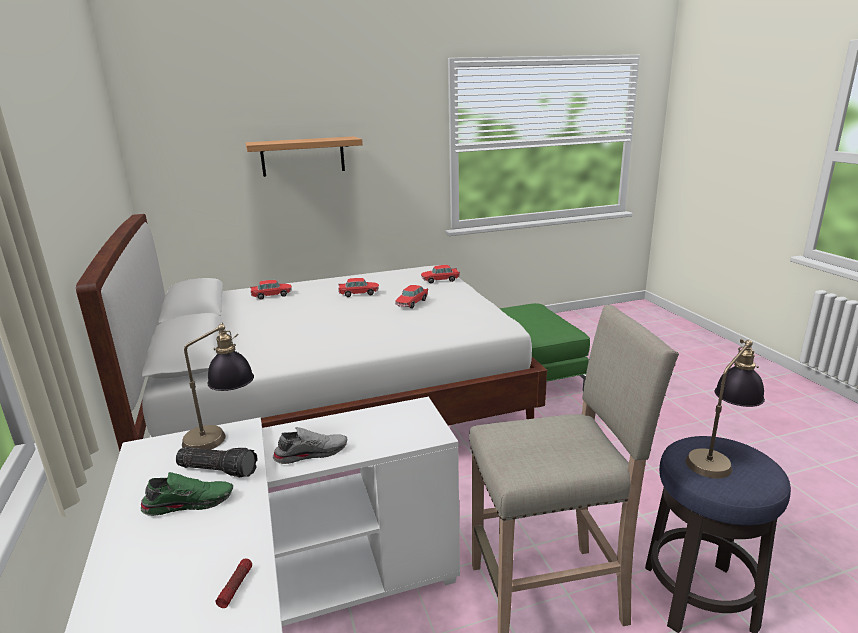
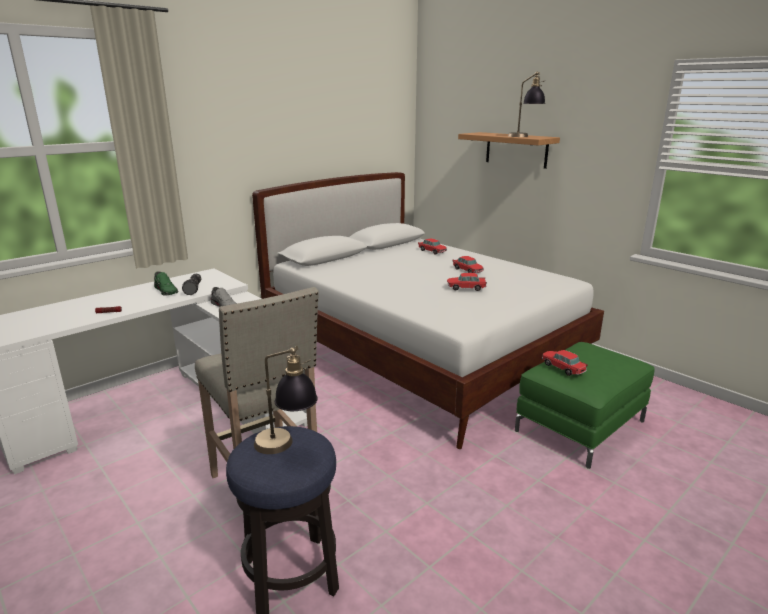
camera: 65 degrees right, 0 degrees up
(223, 438) = (222, 283): table lamp -> table lamp (524, 136)
(440, 280) = (538, 288): toy car -> toy car (562, 368)

